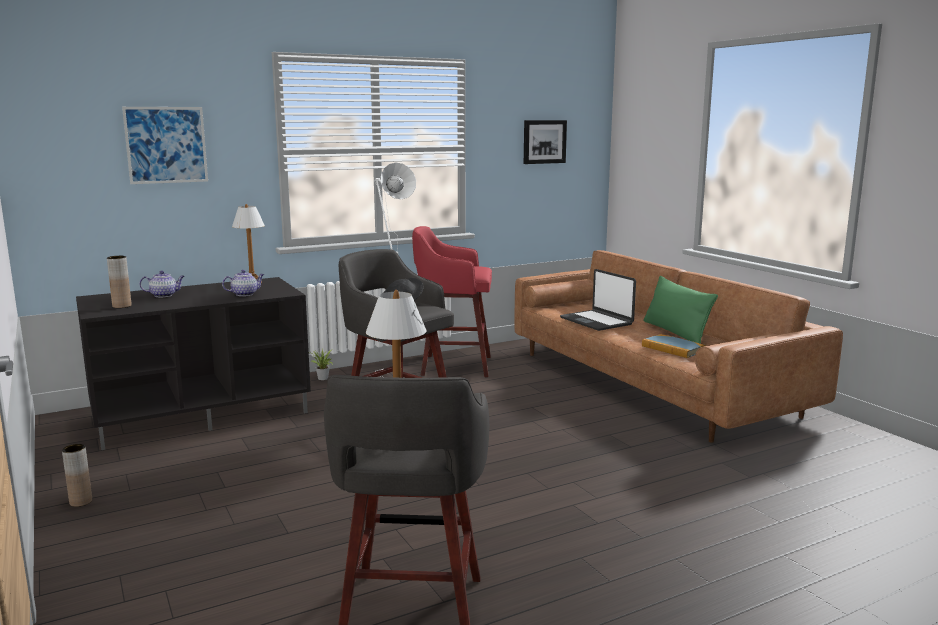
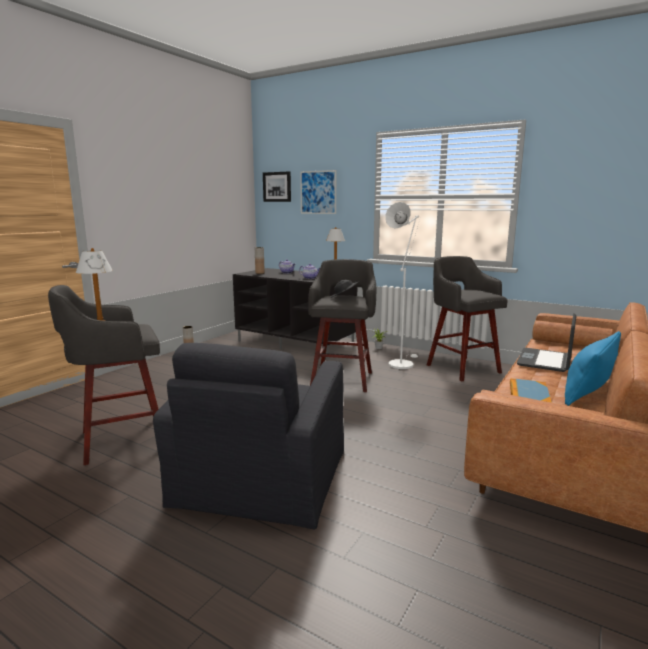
camera: 60 degrees right, 0 degrees up
(453, 365) = (461, 368): red stool -> grey stool
(544, 141) = (611, 190): picture -> picture (277, 187)
(619, 530) = (261, 479): none -> black armchair
(675, 332) = (588, 391): green pillow -> blue pillow

